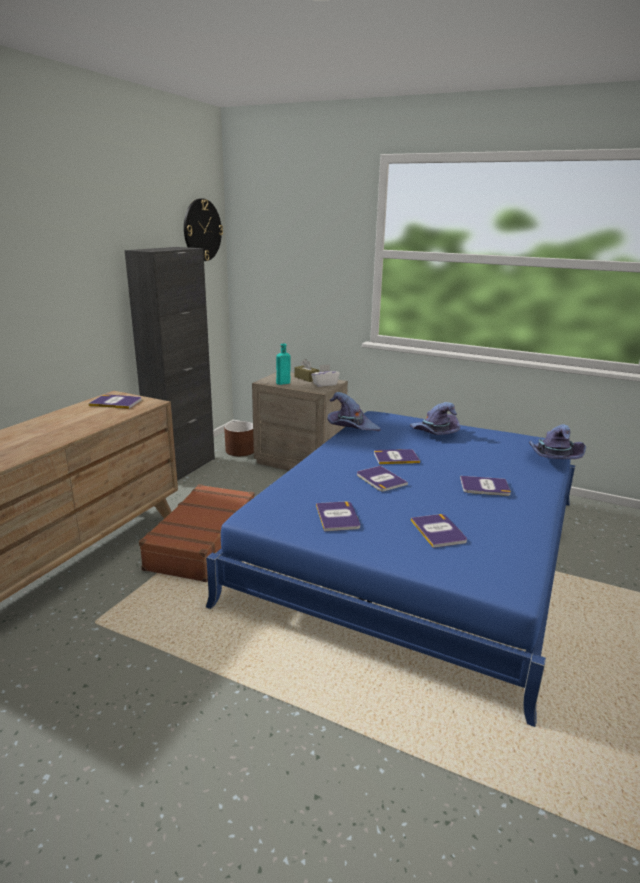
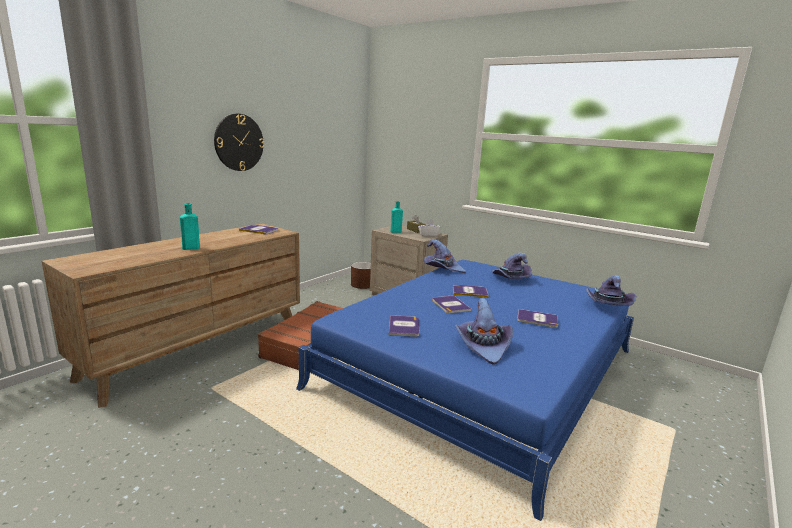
camera: 10 degrees right, 5 degrees down
(37, 443) = (190, 248): none -> turquoise bottle
(182, 468) = (314, 292): black cabinet -> none
(202, 230) = (348, 115): wall clock -> wall clock (239, 142)
(438, 531) = (483, 346): book -> purple hat

